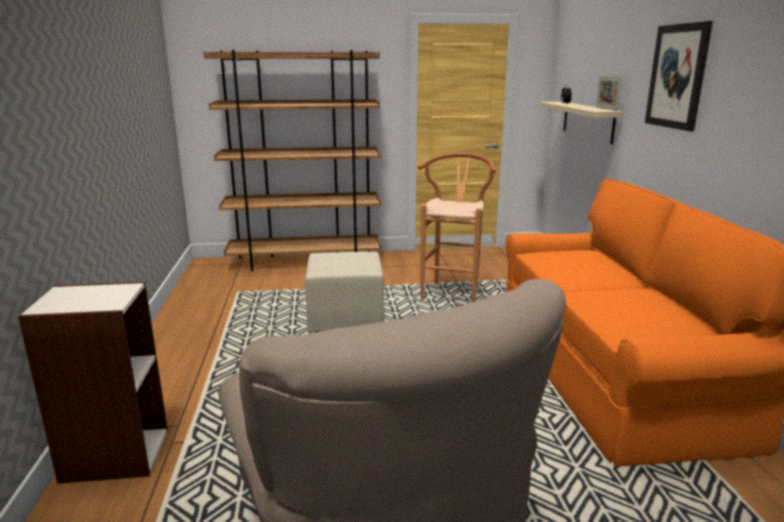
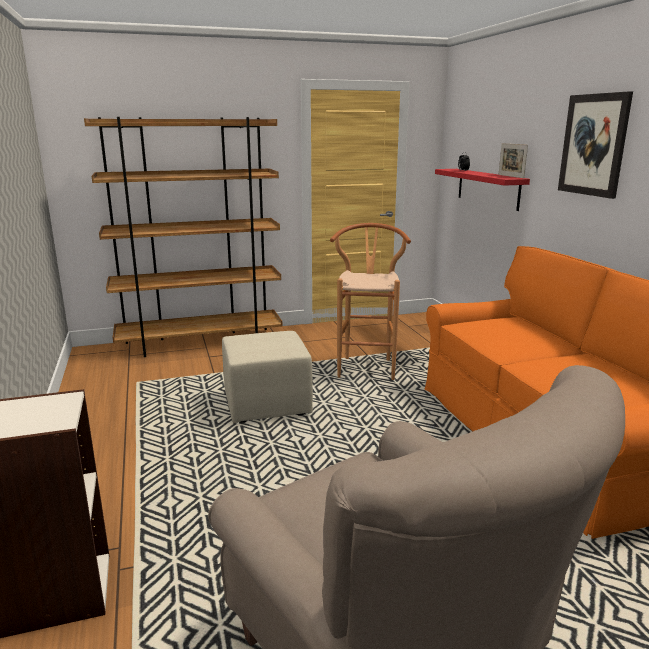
camera: 10 degrees left, 0 degrees up
(588, 121) = (487, 188): beige shelf -> red shelf

